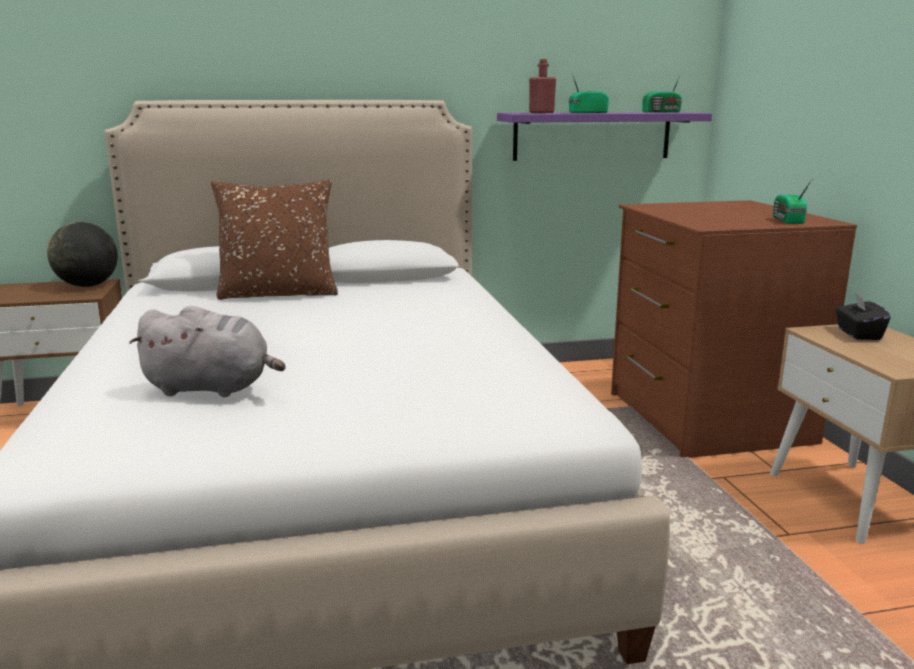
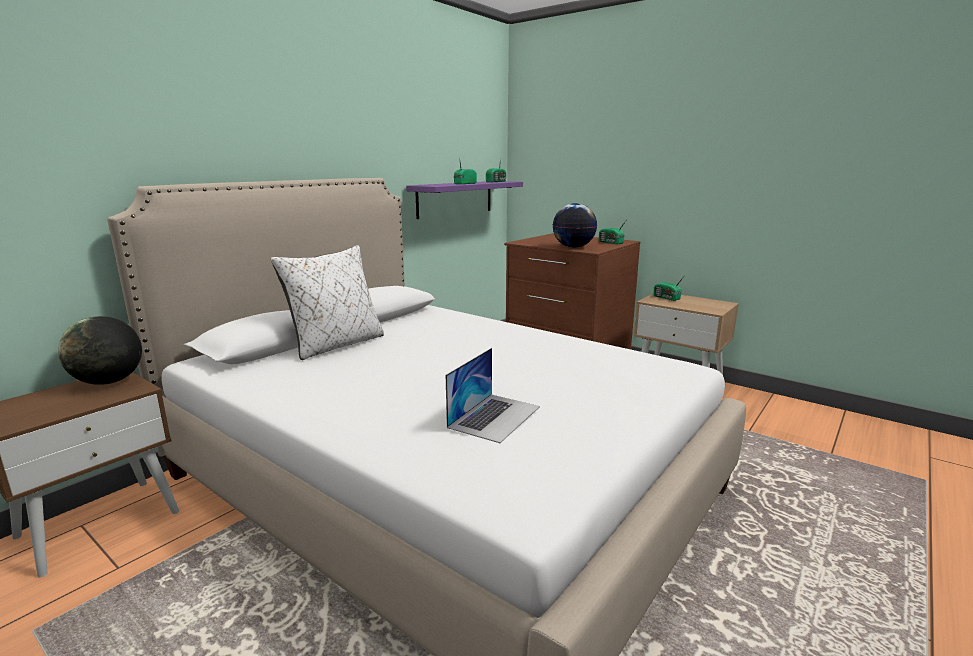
camera: 40 degrees left, 0 degrees up
(212, 388) = (495, 416): grey plush toy -> laptop
(278, 293) = (337, 345): brown pillow -> white pillow
(541, 113) = (442, 184): red bottle -> none
(694, 219) = (573, 247): none -> globe
(858, 334) = (666, 298): black tissue box -> radio

